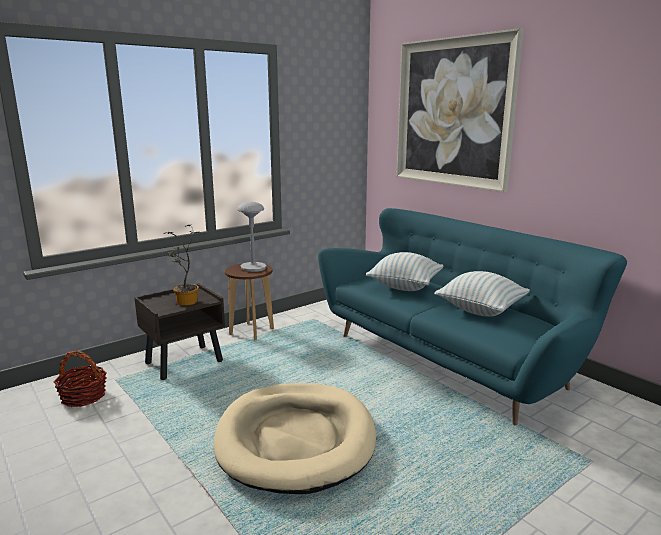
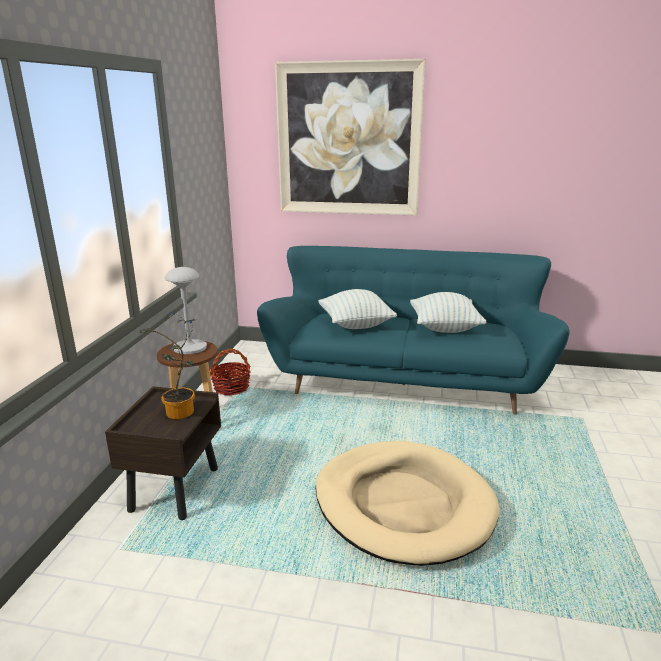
camera: 40 degrees left, 5 degrees up
(83, 396) = (113, 589): basket -> basket (231, 387)

